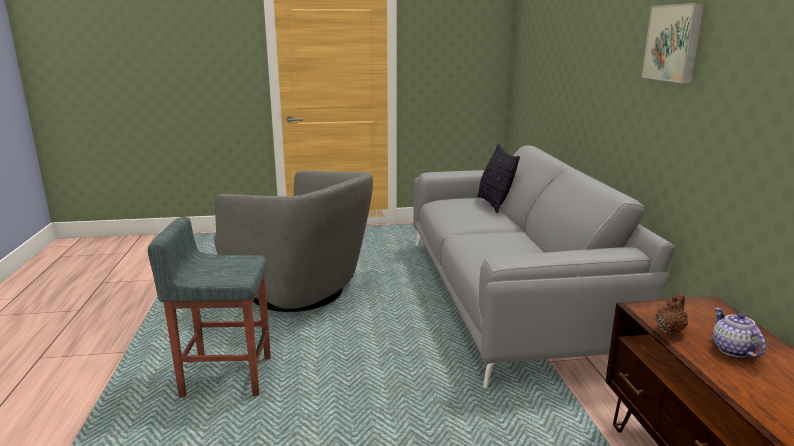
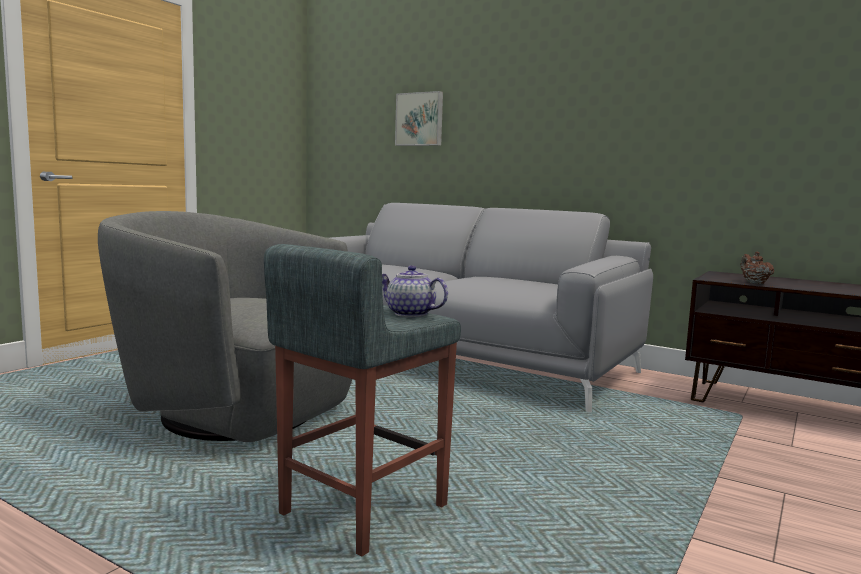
camera: 50 degrees left, 10 degrees down
(298, 292) = (237, 413): grey armchair -> grey armchair turned 135 degrees counterclockwise
(495, 204) = (393, 264): pillow -> none
(674, 43) = (614, 76): picture -> picture (420, 119)
(732, 350) = (795, 283): teapot -> teapot (409, 314)

